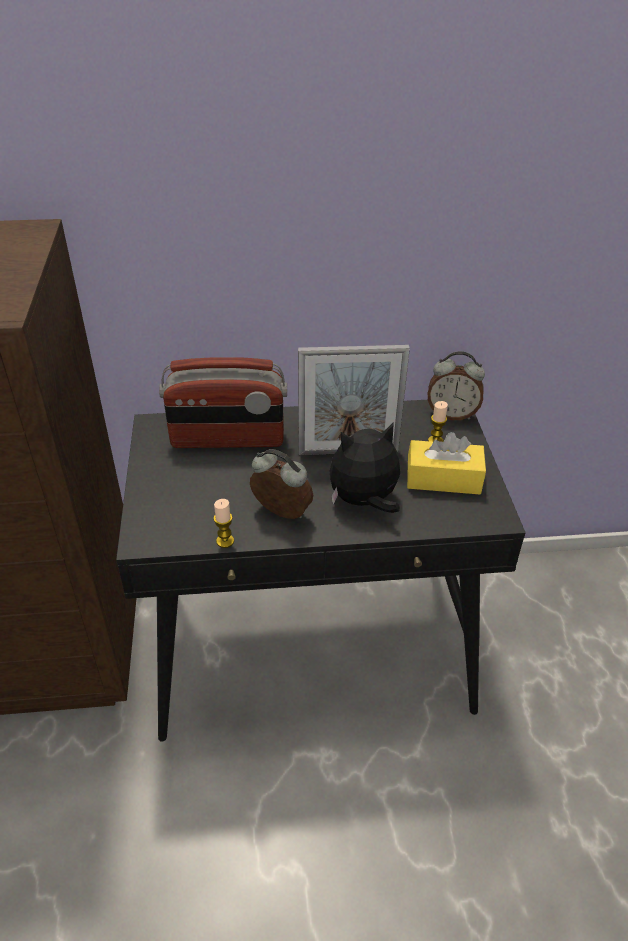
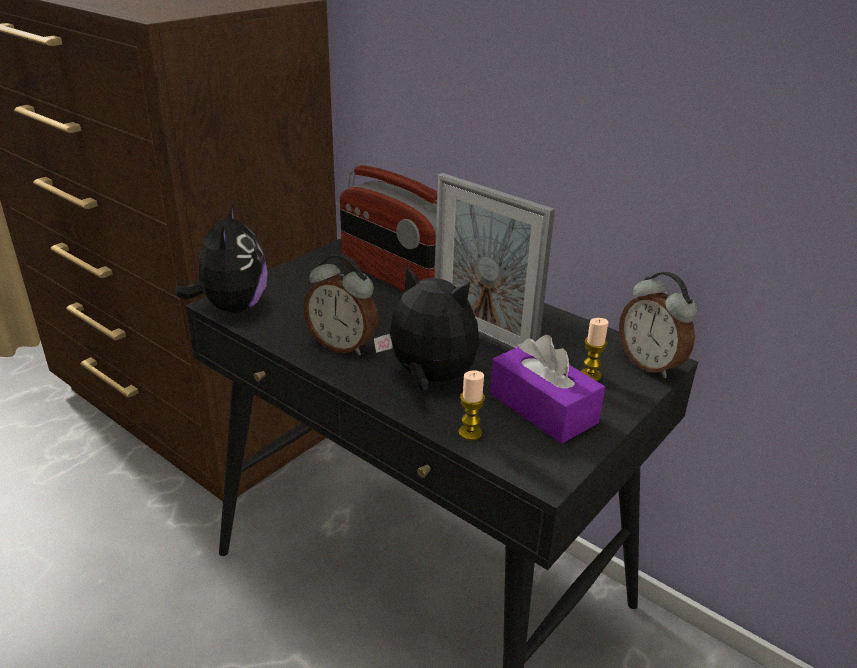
camera: 45 degrees right, 10 degrees down
(156, 537) = (232, 307): none -> plush toy
(225, 541) = (270, 337): candle -> candle (470, 433)
(280, 514) = (343, 345): alarm clock -> alarm clock turned 135 degrees clockwise
(443, 479) = (543, 408): yellow tissue box -> purple tissue box

